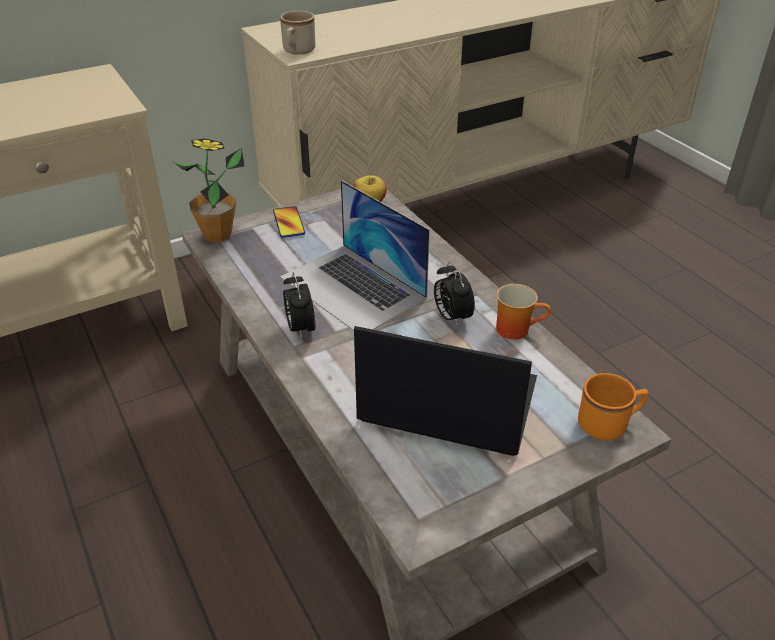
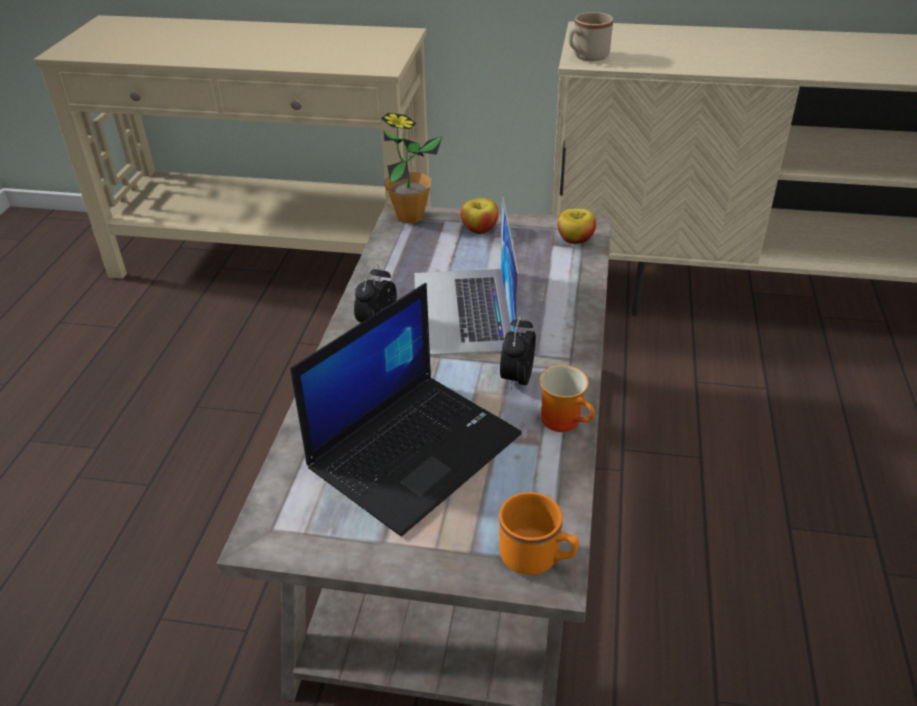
camera: 40 degrees right, 0 degrees up
(288, 223) = (479, 229): phone -> apple
(445, 402) = (415, 449): laptop -> laptop turned 75 degrees clockwise

